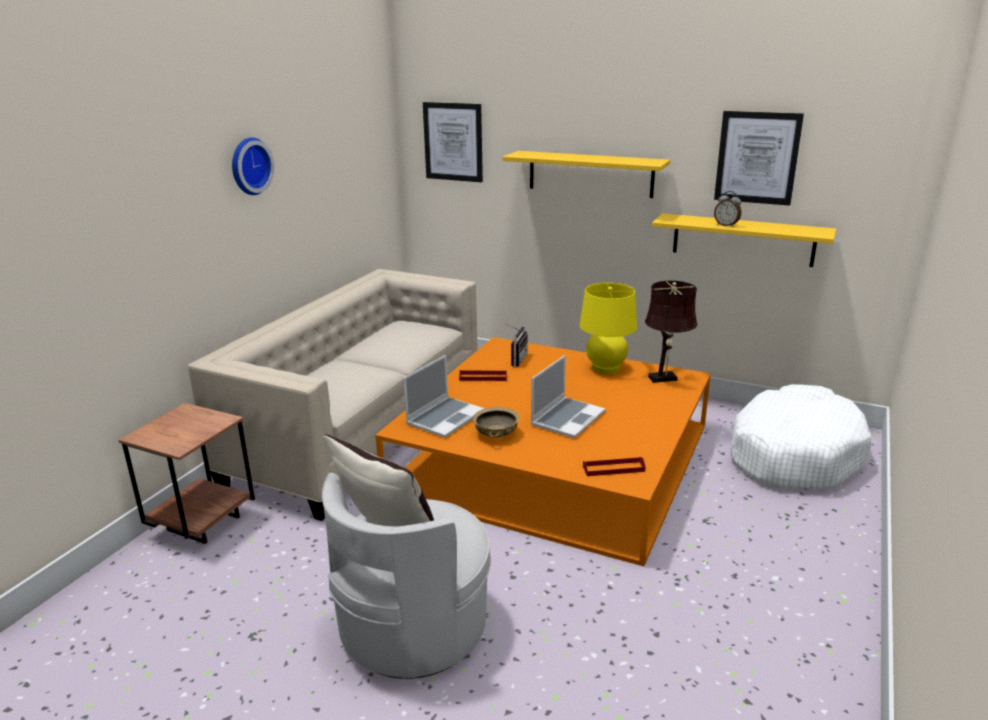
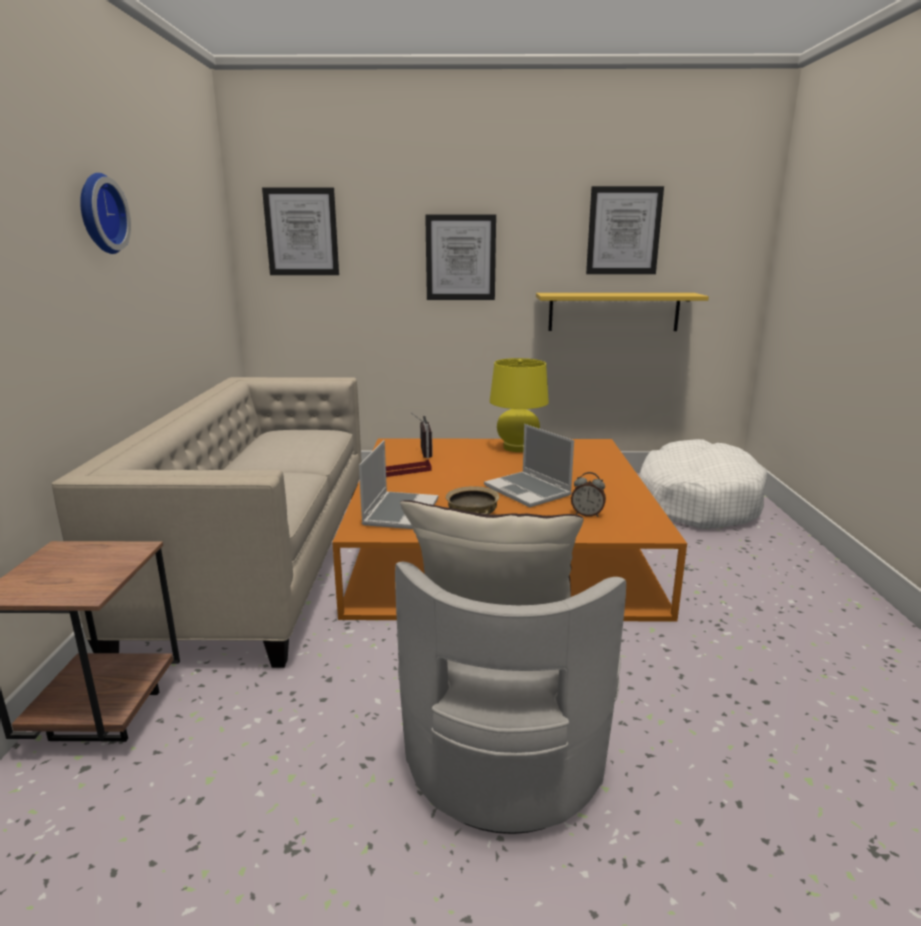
camera: 25 degrees left, 5 degrees down
(567, 418) = (528, 491): laptop -> laptop turned 135 degrees clockwise
(590, 174) = (460, 258): yellow shelf -> picture
(613, 469) = (622, 524): red tray -> none
(665, 378) = (579, 447): brown table lamp -> none
(726, 225) = (608, 294): alarm clock -> alarm clock (587, 514)

